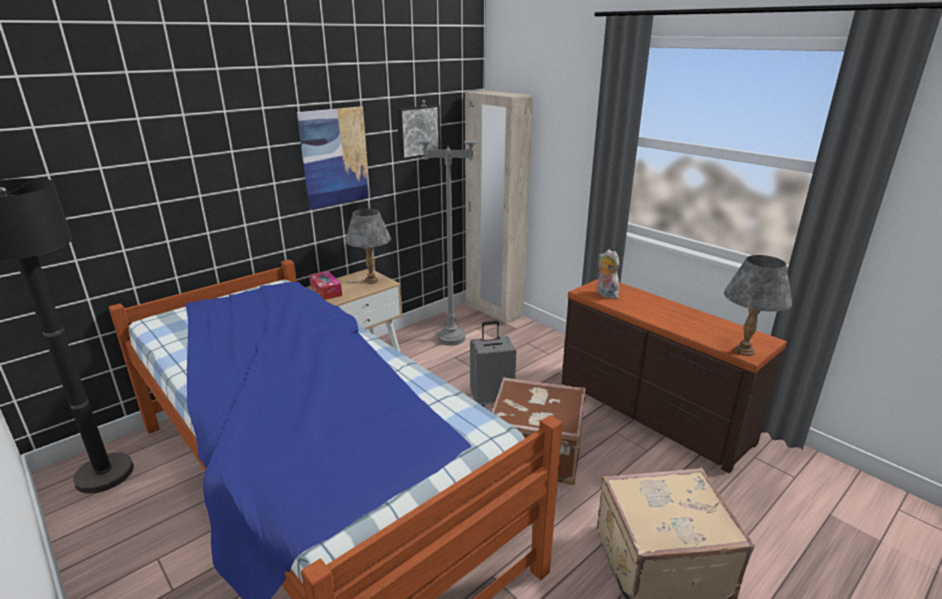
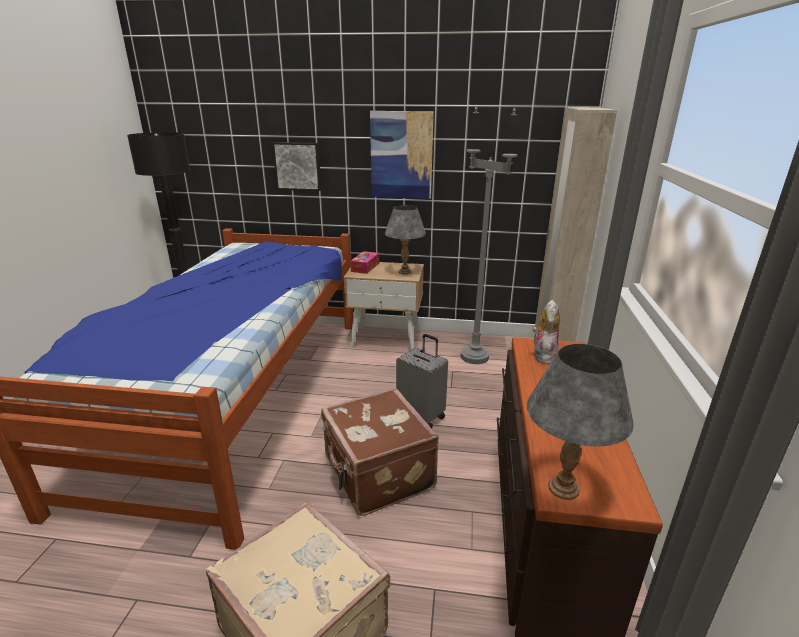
camera: 50 degrees right, 0 degrees up
(417, 131) = (496, 143): picture -> picture (298, 166)

